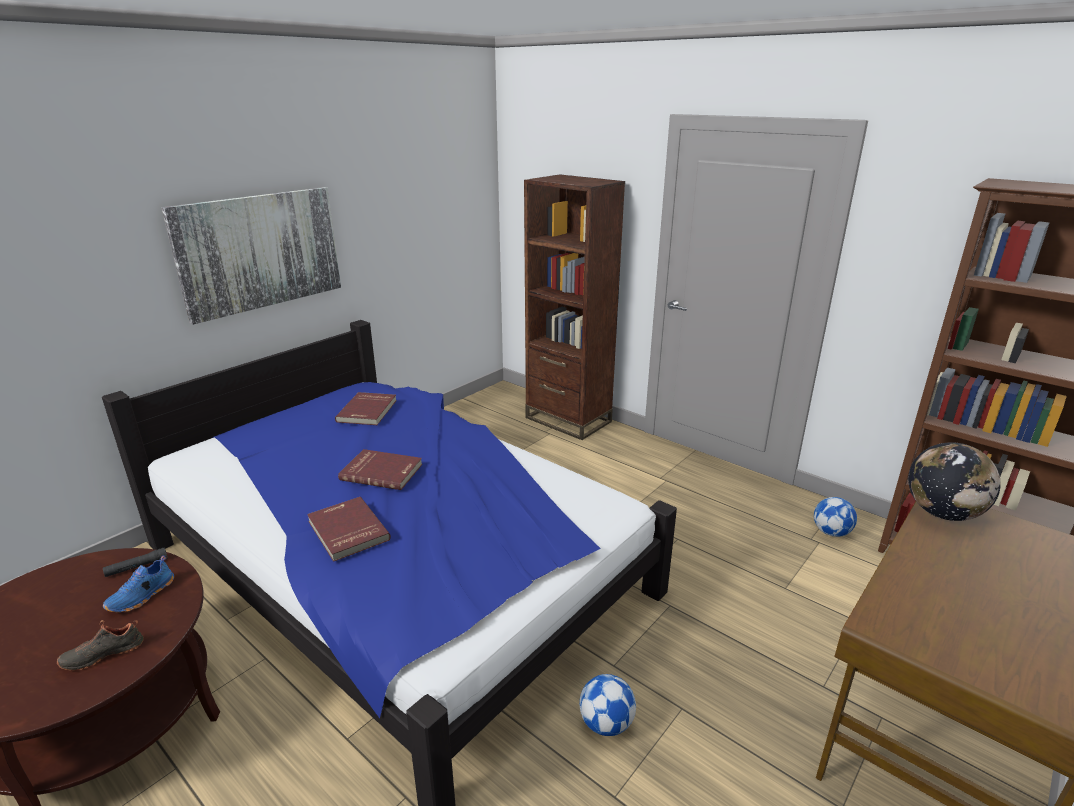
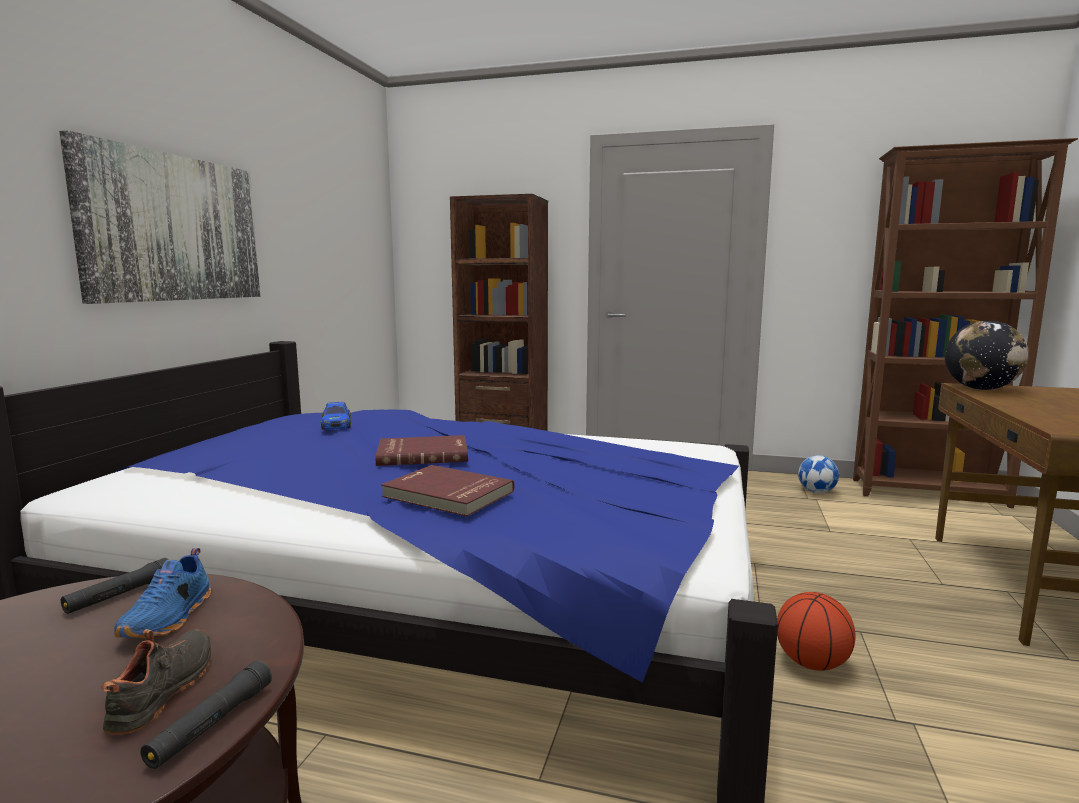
camera: 25 degrees left, 15 degrees down
(102, 685) = (211, 724): none -> black flashlight
(103, 653) = (166, 691): black shoe -> black shoe turned 150 degrees clockwise
(368, 411) = (336, 424): red book -> toy car
(606, 723) = (812, 664): football -> basketball

